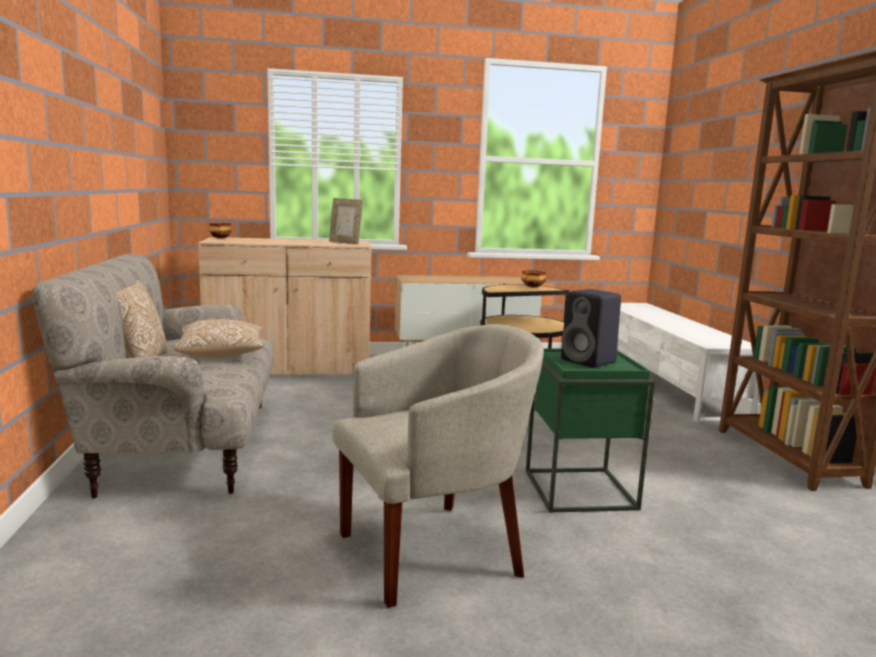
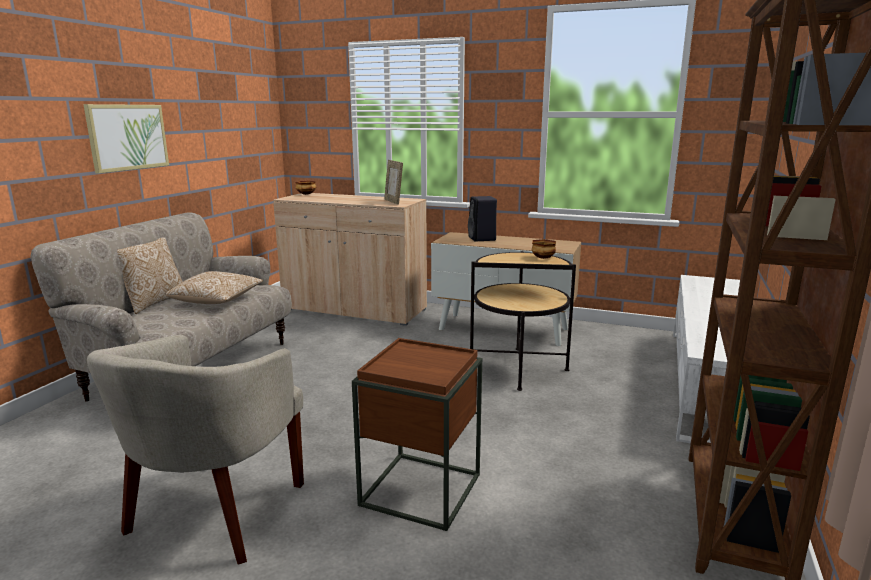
camera: 30 degrees right, 5 degrees up
(84, 150) = (127, 137): none -> picture
(434, 550) = (215, 513): beige armchair -> beige armchair turned 105 degrees clockwise
(580, 489) = (421, 489): green side table -> brown side table
(590, 361) = (417, 362): black speaker -> black speaker (482, 239)

